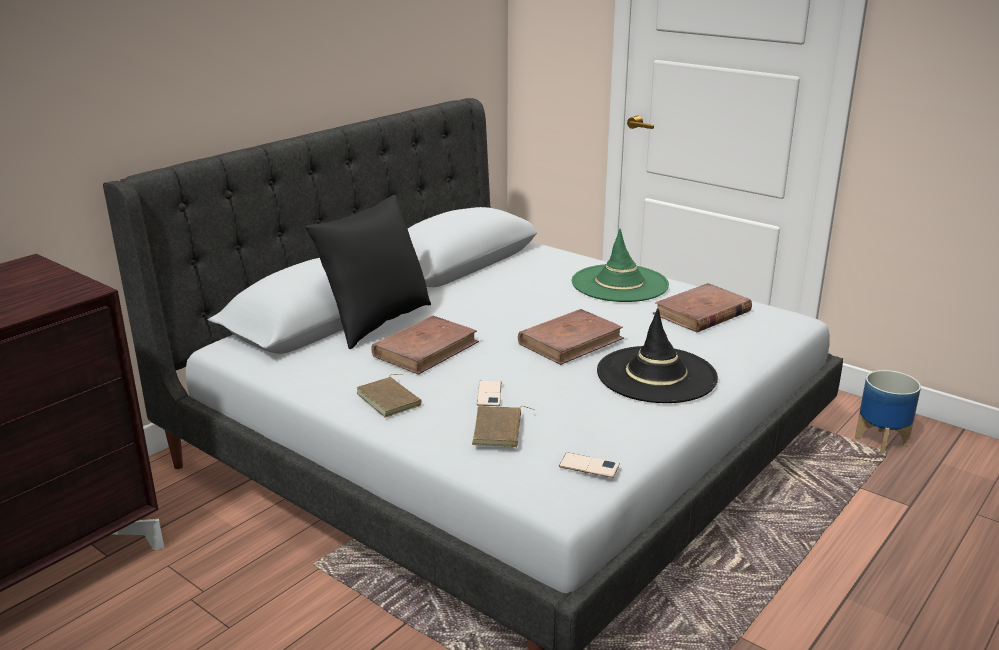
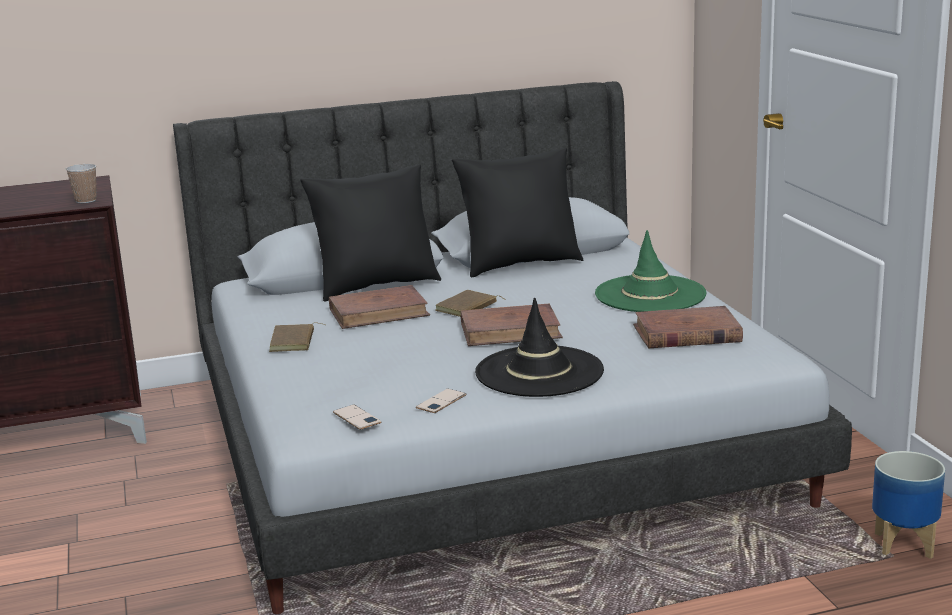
camera: 35 degrees right, 5 degrees down
(70, 290) = (86, 200): none -> cup
(471, 276) = (520, 264): none -> black pillow
(489, 394) = (370, 353): phone -> phone (441, 401)
(499, 430) = (331, 378): brown book -> brown book (467, 308)

